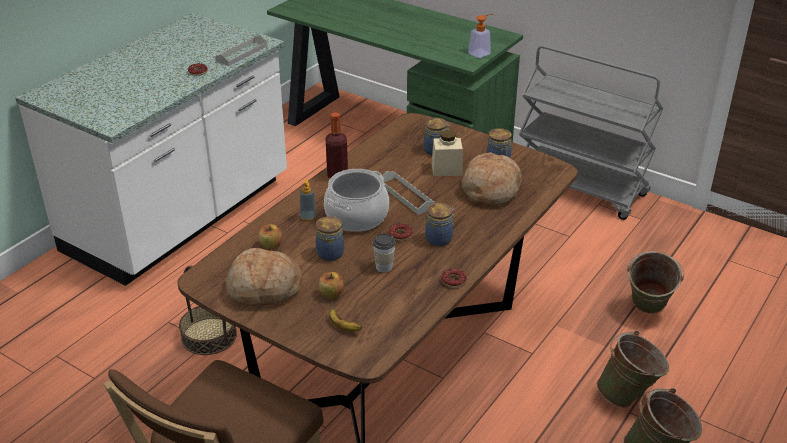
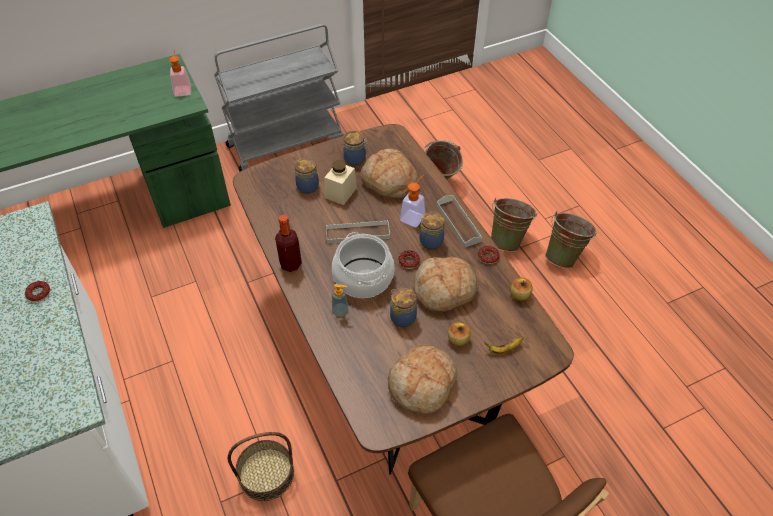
camera: 60 degrees left, 15 degrees up
(242, 53) = (38, 243): grey tray -> grey tray (458, 223)
(271, 245) = (362, 354): apple -> apple (519, 295)
(384, 267) = (444, 290): cup -> bread
(462, 219) = (414, 216): none -> soap dispenser

